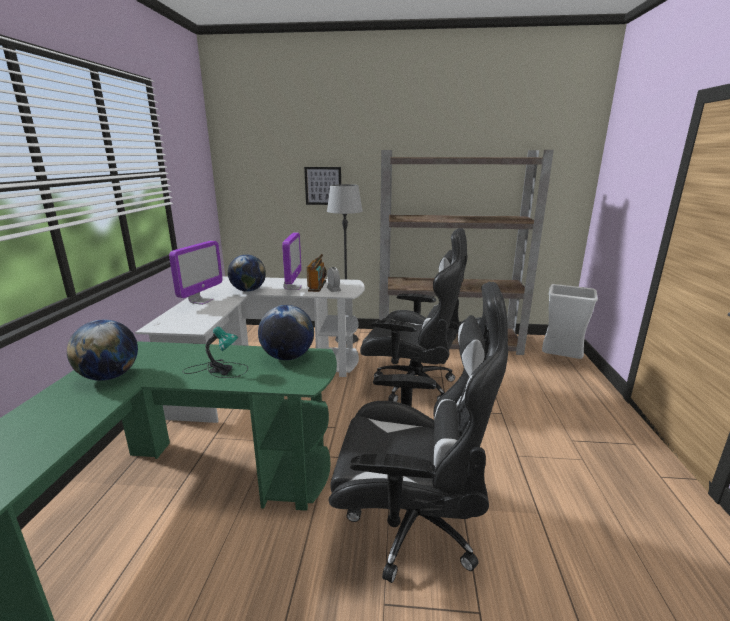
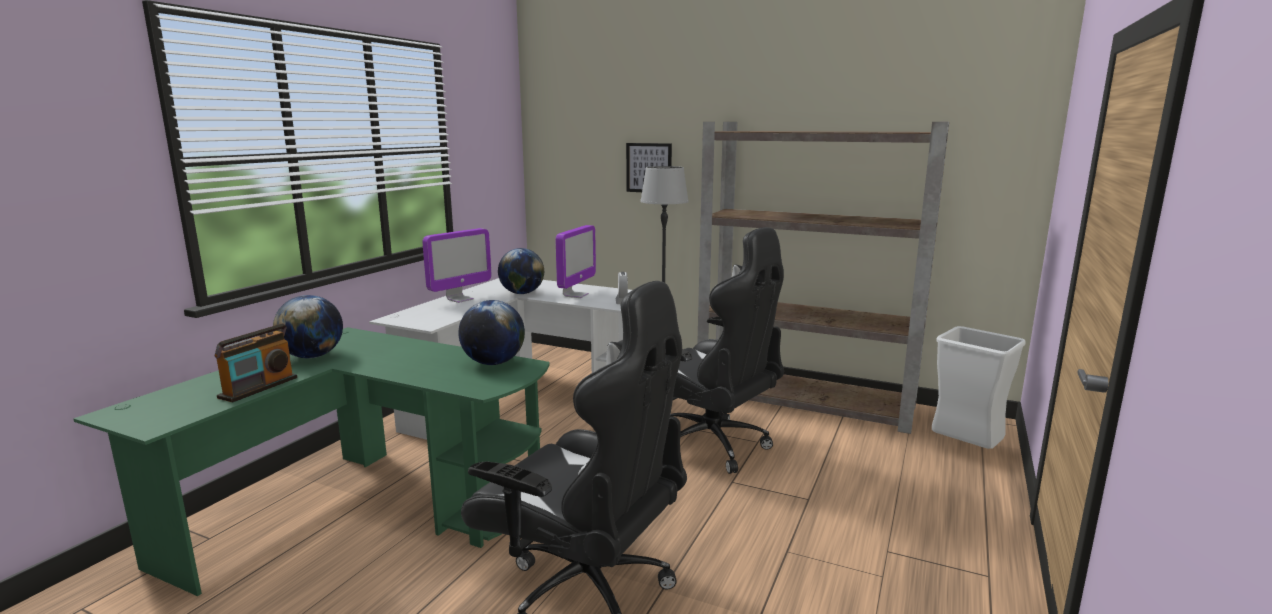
camera: 20 degrees right, 5 degrees down
(218, 369) = (413, 364): table lamp -> none
(317, 286) = (607, 296): radio -> radio (259, 387)

